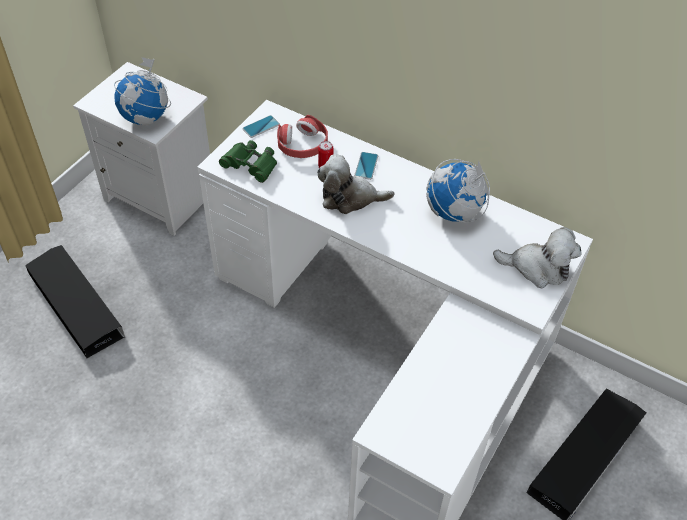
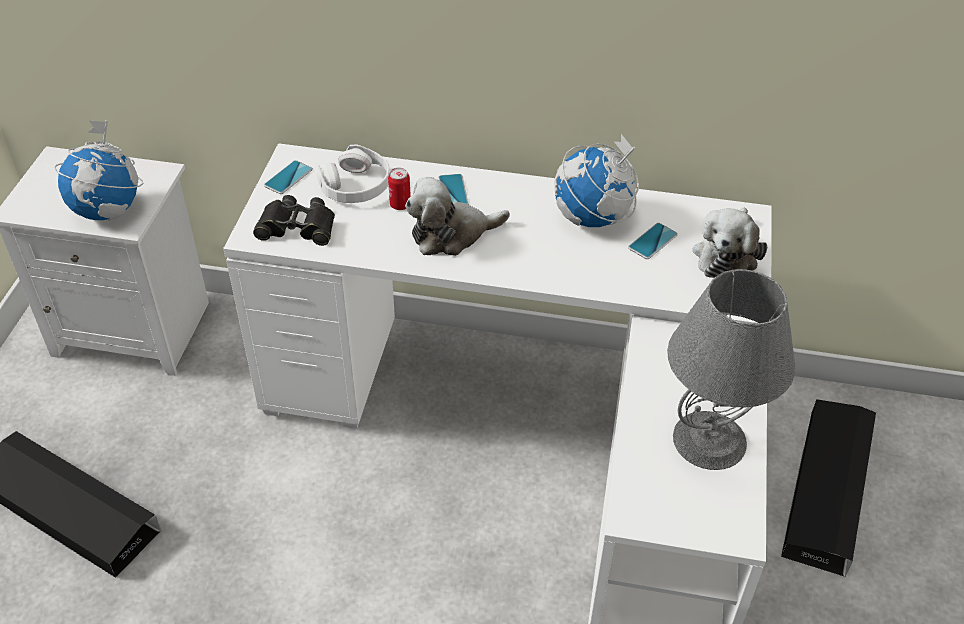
camera: 20 degrees left, 5 degrees down
(250, 165) = (297, 227): green binoculars -> black binoculars
(302, 144) = (356, 186): red headphones -> white headphones
(458, 397) = (709, 439): none -> grey table lamp
(488, 242) = (652, 241): none -> phone
(537, 268) = (726, 255): plush toy -> plush toy turned 120 degrees clockwise

